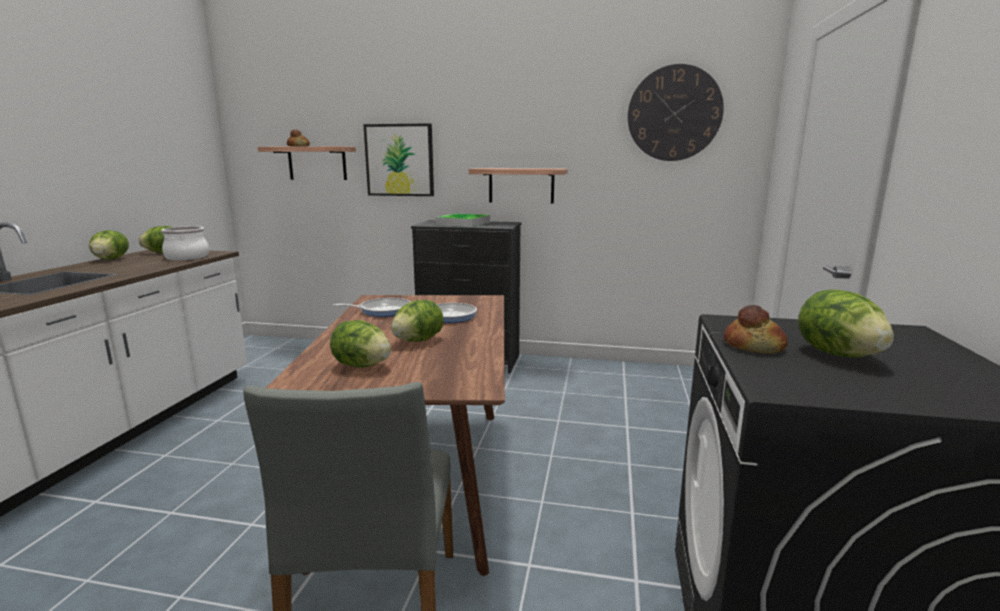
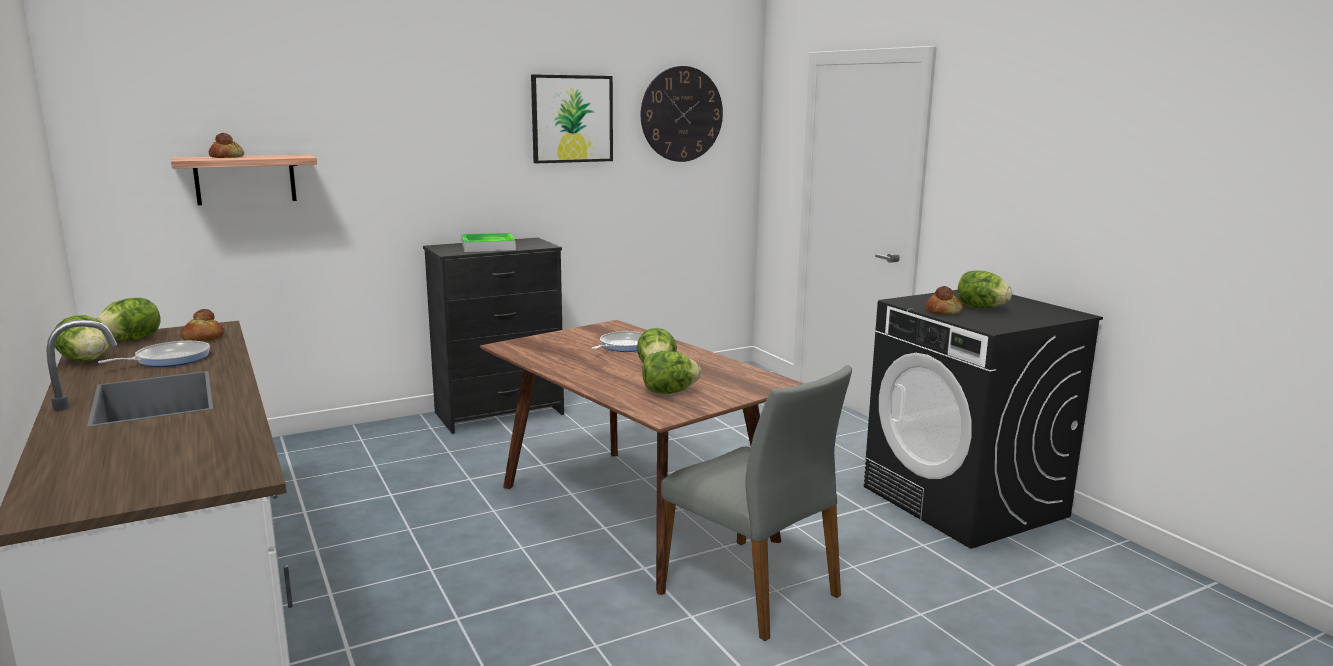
camera: 40 degrees left, 0 degrees up
(187, 257) = (203, 338): cooking pot -> bread
(382, 310) = (551, 354): frying pan -> frying pan (169, 359)
(399, 160) = (378, 170): picture -> picture (572, 119)
(521, 185) = (535, 195): shelf -> none

